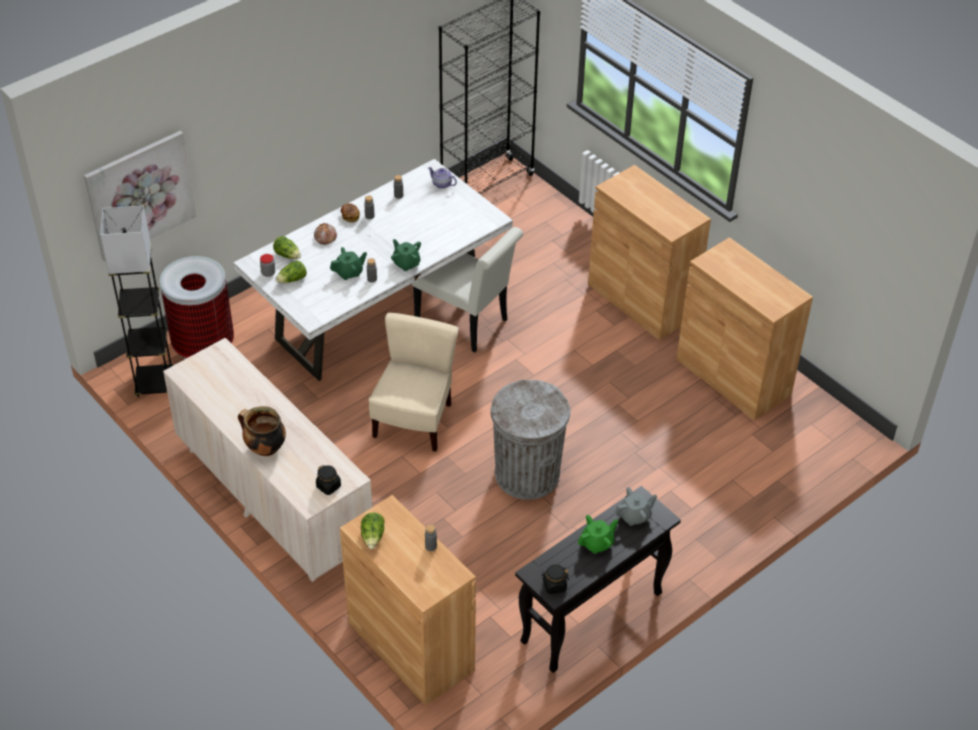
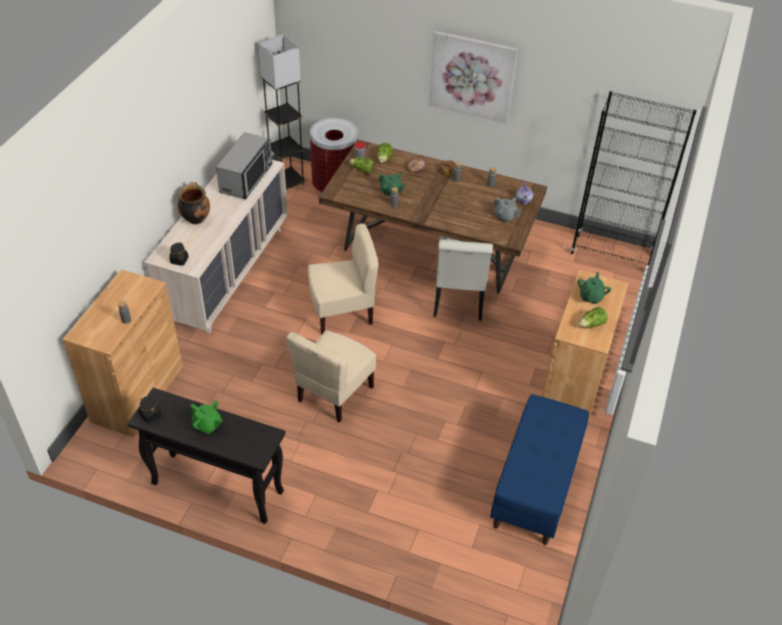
camera: 60 degrees right, 0 degrees up
(140, 195) = (332, 54): picture -> picture (472, 76)
(228, 379) = (246, 179): none -> microwave
(373, 537) = (120, 288): lettuce -> lettuce (591, 324)
(378, 315) = (428, 253): white dining table -> brown dining table
(406, 263) = (424, 215): green teapot -> green teapot (591, 297)
(527, 474) = (334, 393): grey trash can -> beige chair
(635, 516) = (249, 438): grey teapot -> grey teapot (505, 217)
(733, 377) = (536, 486): brown cabinet -> blue bench

